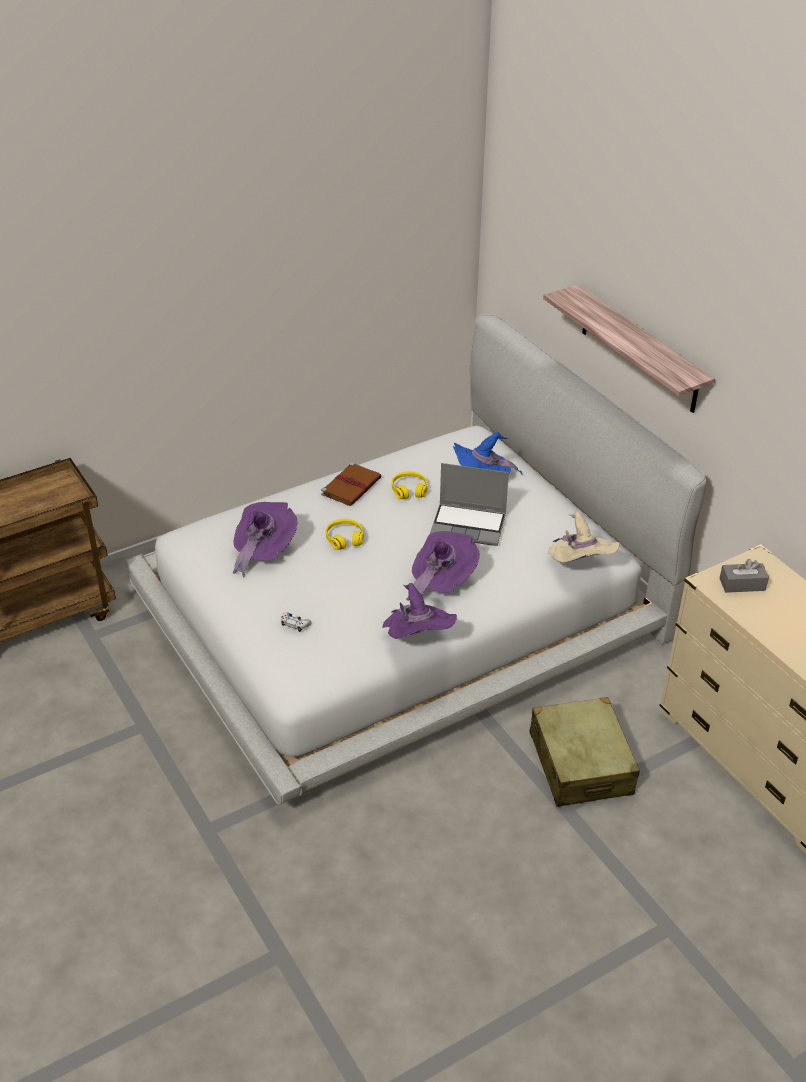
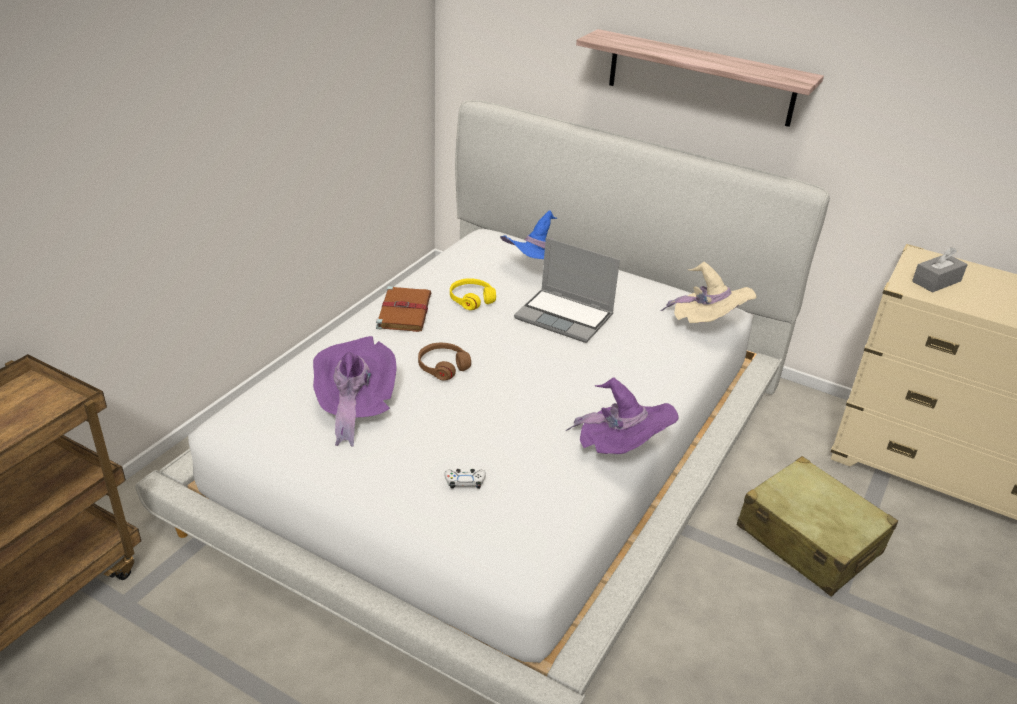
camera: 30 degrees left, 5 degrees down
(344, 538) = (442, 366): yellow headphones -> brown headphones
(441, 581) = (589, 380): purple hat -> none
(469, 525) = (565, 317): laptop -> laptop turned 45 degrees clockwise

